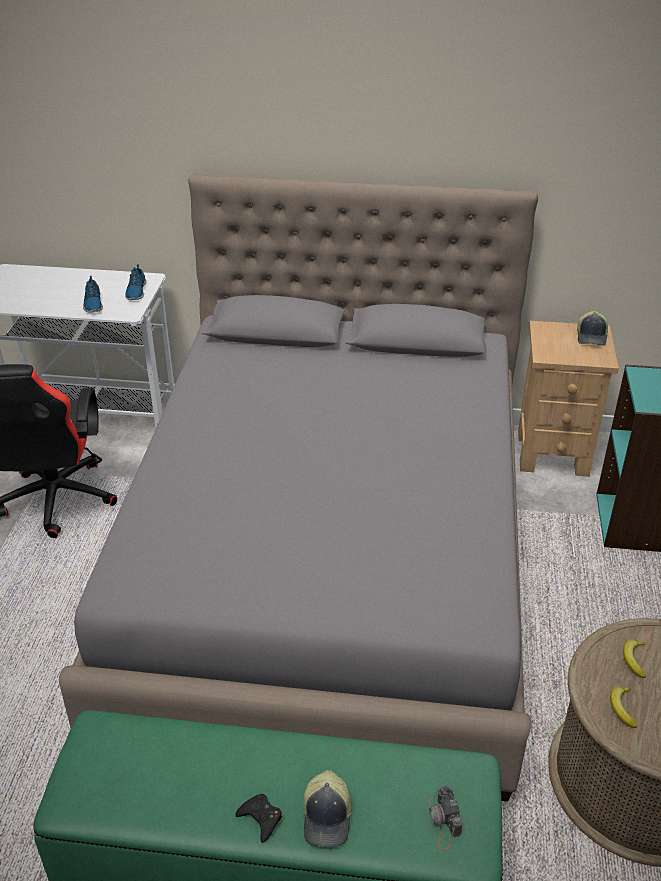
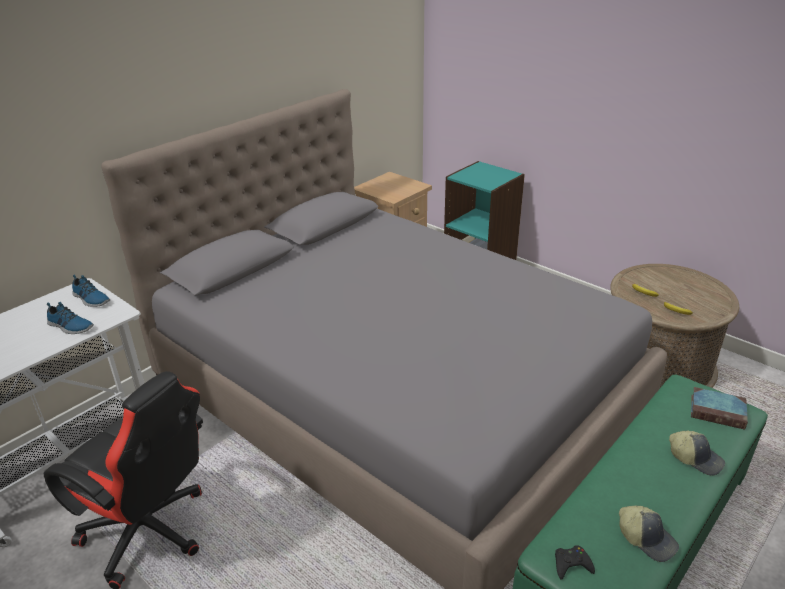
camera: 55 degrees left, 5 degrees down
(261, 819) = (684, 490): black game controller -> black game controller (571, 565)
(443, 821) = (718, 411): camera -> book
(592, 337) = (393, 179): cap -> cap (647, 538)

